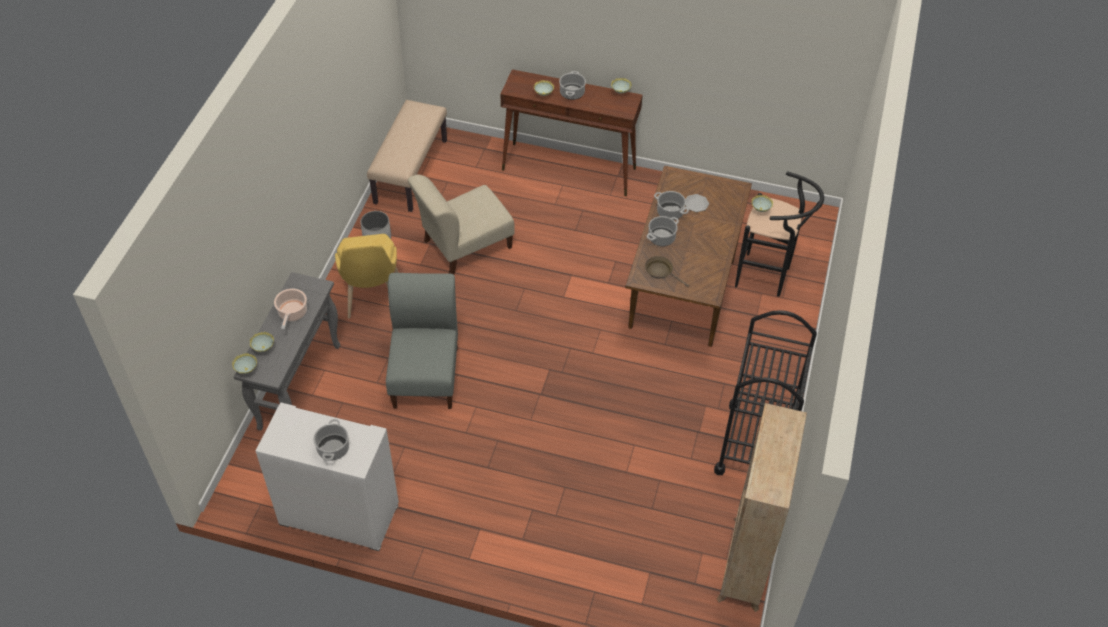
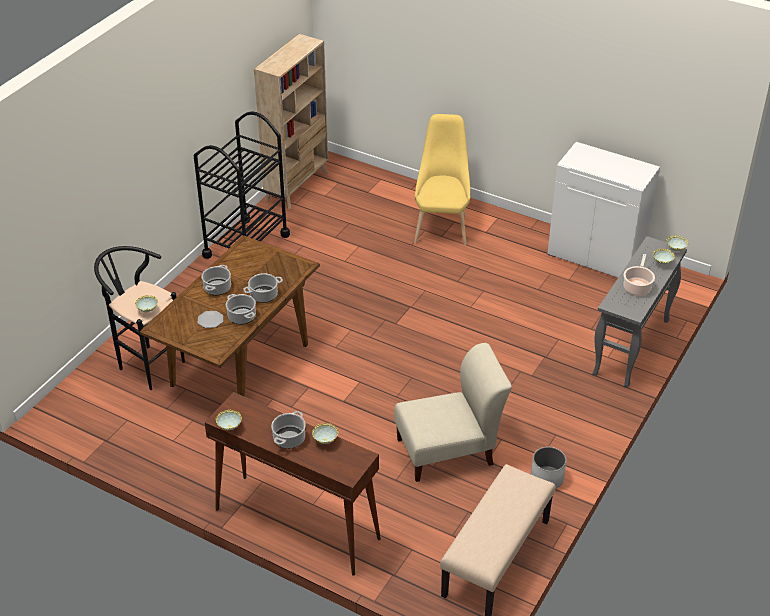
camera: 165 degrees left, 10 degrees down
(333, 449) = (599, 159): cooking pot -> cooking pot (217, 288)
(372, 299) = (557, 413): yellow chair -> yellow chair (441, 226)
(426, 373) = (511, 338): grey chair -> none
(661, 271) = (280, 268): brown frying pan -> none

